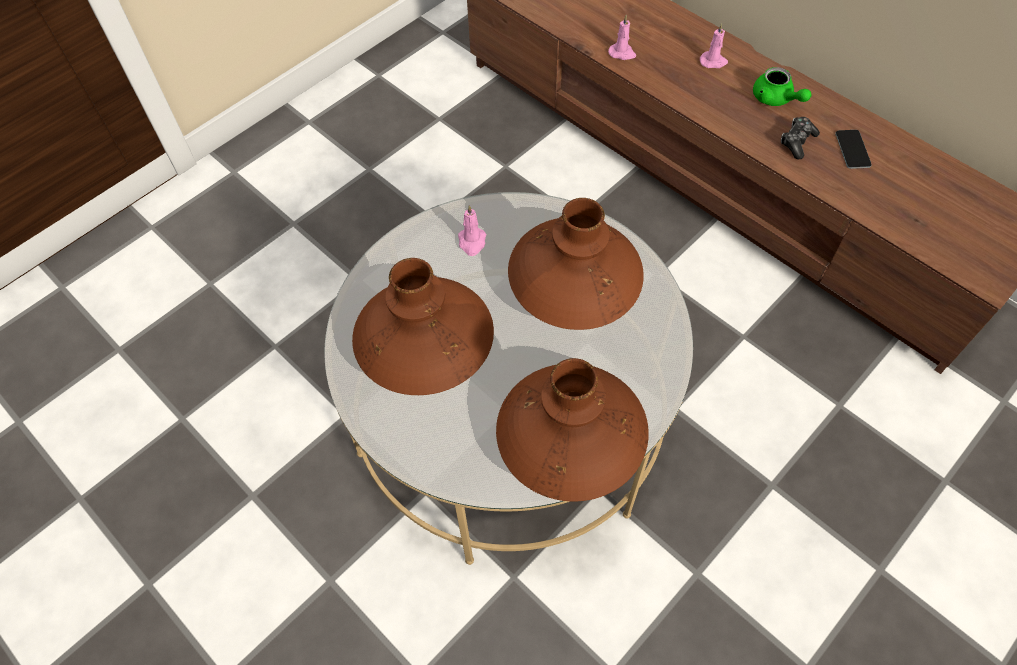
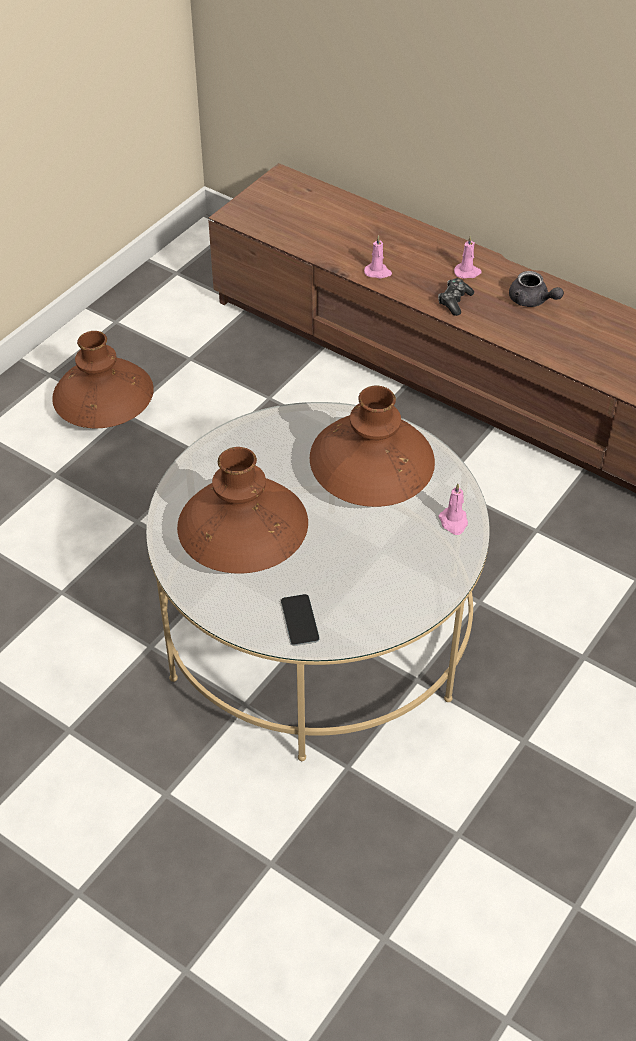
camera: 10 degrees left, 10 degrees down
(472, 242) = (268, 449): pink candle -> pink candle (454, 522)
(570, 441) = (391, 599): brown vase -> brown vase (105, 407)
(775, 99) = (532, 301): green teapot -> grey teapot
(797, 142) = (557, 337): game controller -> game controller (454, 301)
(852, 149) = (609, 338): phone -> phone (300, 620)

